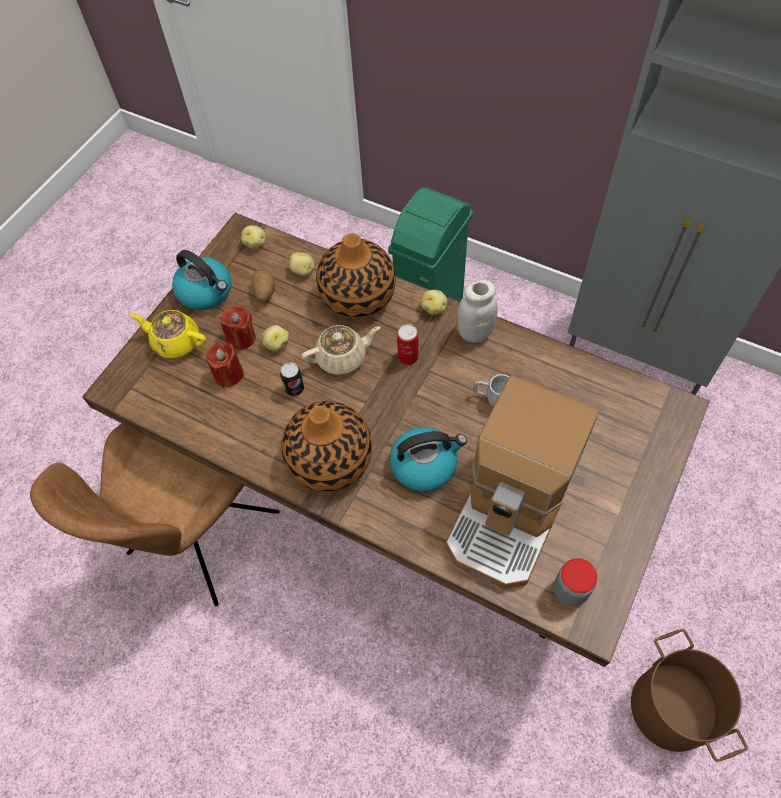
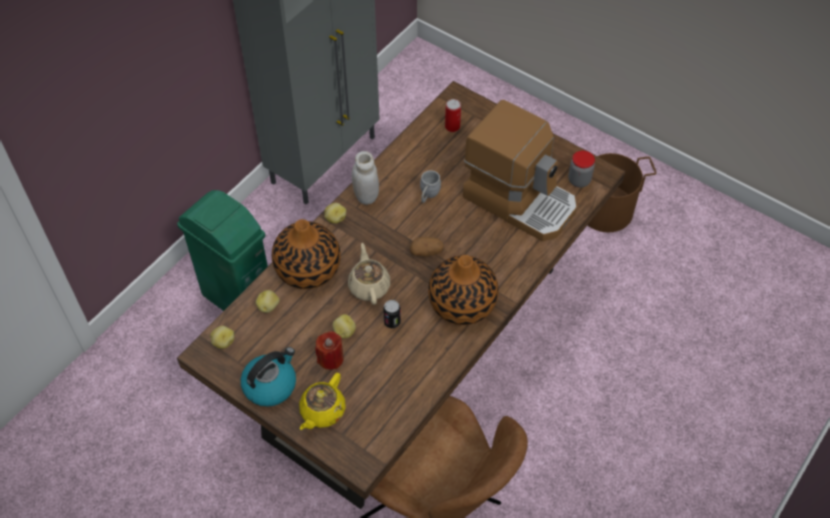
camera: 85 degrees left, 5 degrees down
(228, 374) = (367, 370): red candle -> none
(264, 293) = (285, 338): potato -> potato (426, 252)
(408, 357) = (379, 242): can -> can (452, 126)
(425, 465) = (476, 244): kettle -> none

